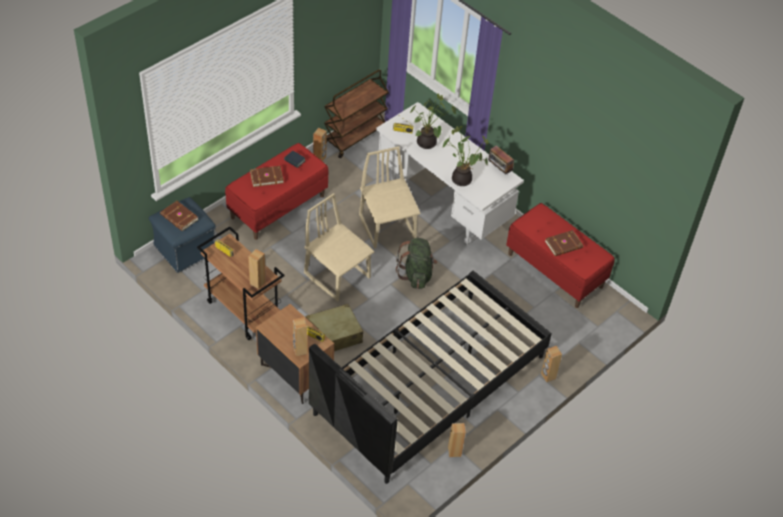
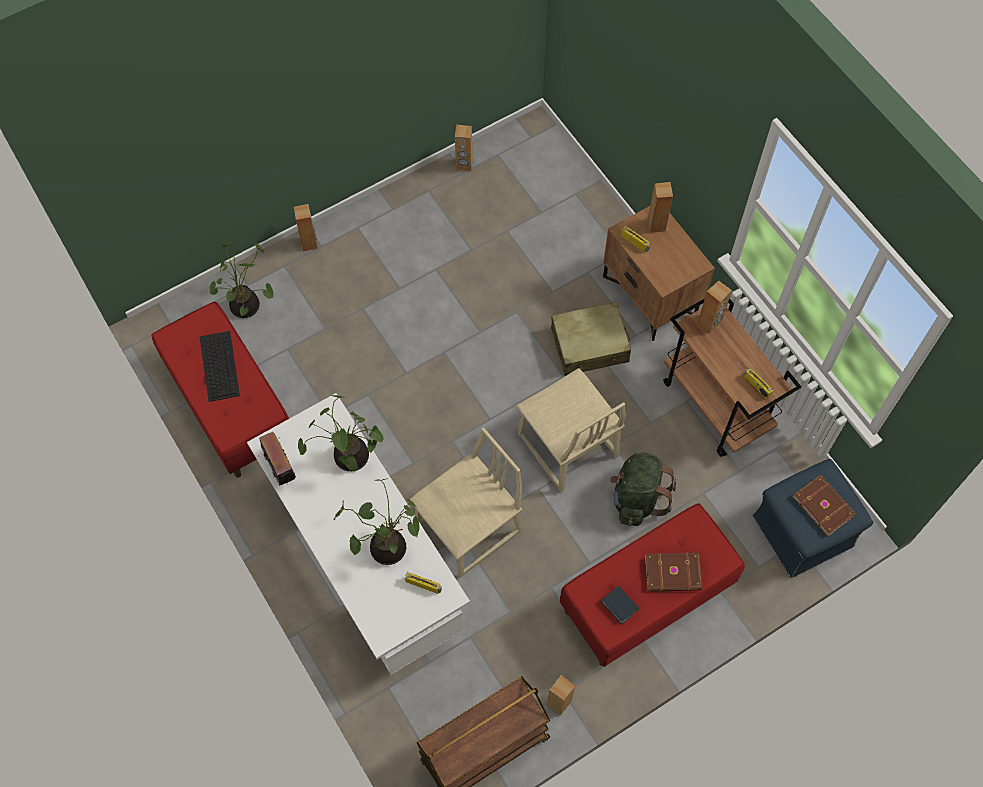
camera: 165 degrees left, 15 degrees up
(388, 227) = (469, 528): beige chair -> beige chair turned 120 degrees counterclockwise
(416, 275) = (446, 429): green backpack -> green backpack (637, 498)
(430, 385) = (472, 254): black bed -> none
(564, 245) = (219, 365): brown book -> keyboard
(571, 329) = (248, 306): none -> potted plant

